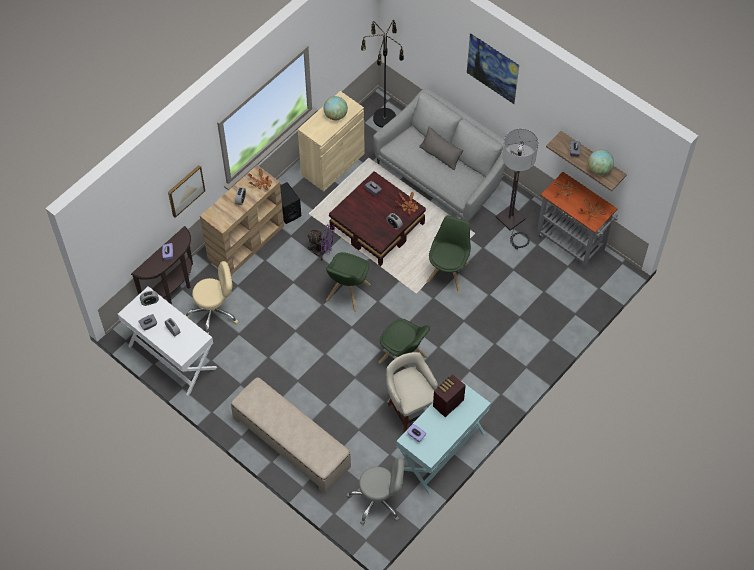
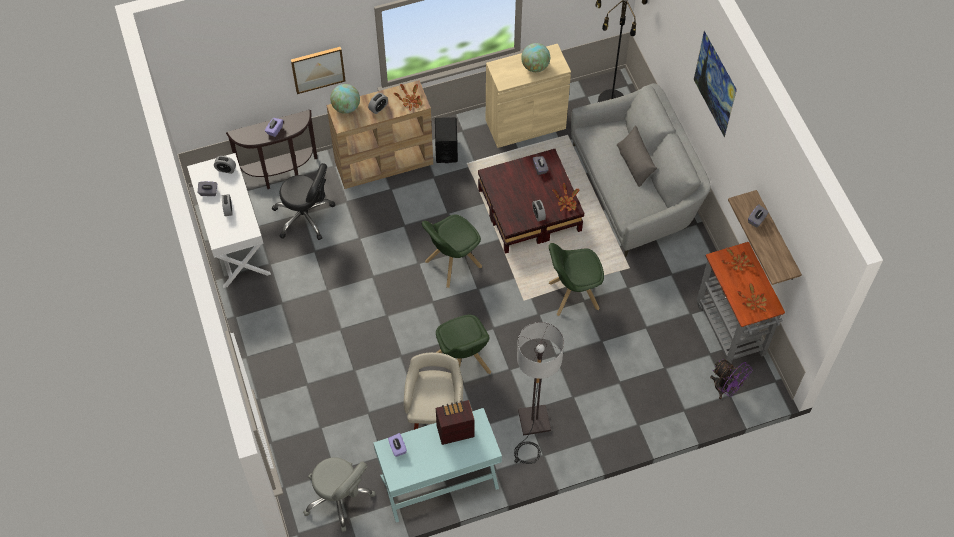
camera: 30 degrees right, 0 degrees up
(215, 311) = (307, 217): beige office chair -> black office chair
(290, 442) = (291, 389): beige bench -> none
(322, 251) = (455, 209): purple fan -> purple fan (726, 388)
(448, 272) = (573, 295): green chair -> green chair turned 150 degrees counterclockwise
(513, 225) = (677, 279): floor lamp -> floor lamp (532, 430)
(599, 169) = (772, 253): globe -> globe (346, 107)

